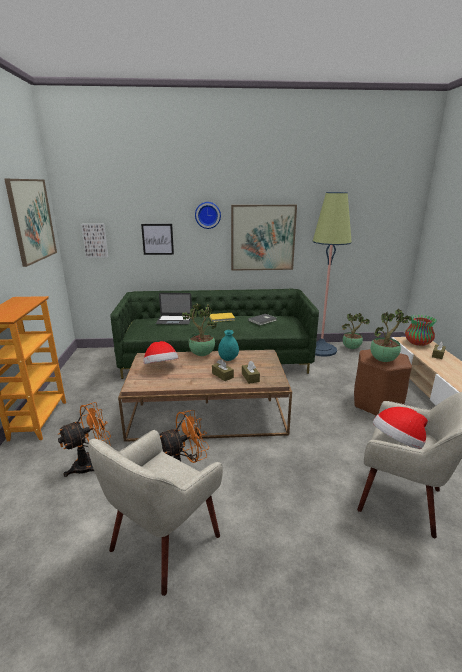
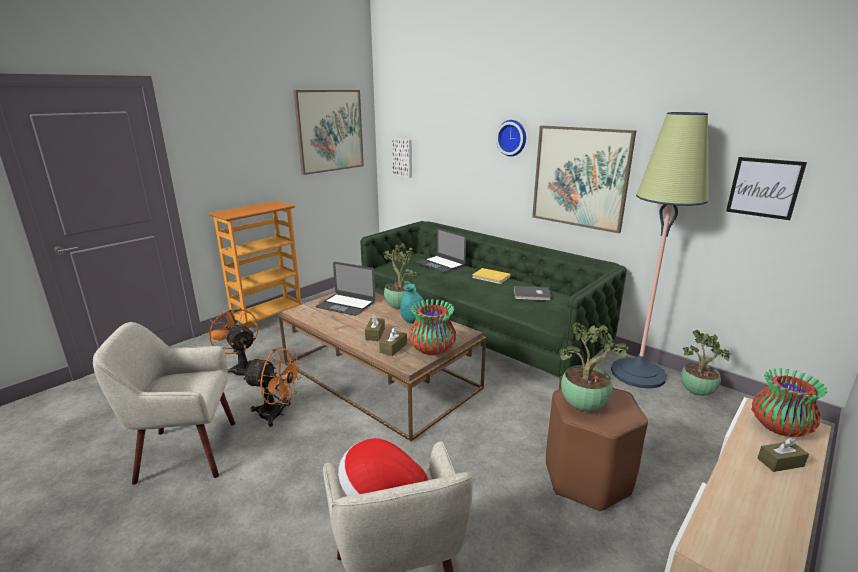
camera: 45 degrees right, 0 degrees up
(90, 464) = (242, 368): orange fan -> orange fan turned 135 degrees counterclockwise
(157, 239) = (457, 163): picture -> picture (764, 188)
(161, 367) = (346, 304): hat -> laptop
(270, 368) = (432, 349): none -> vase

